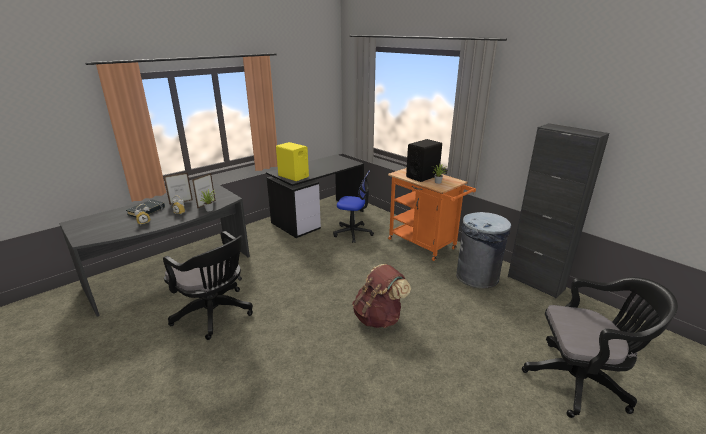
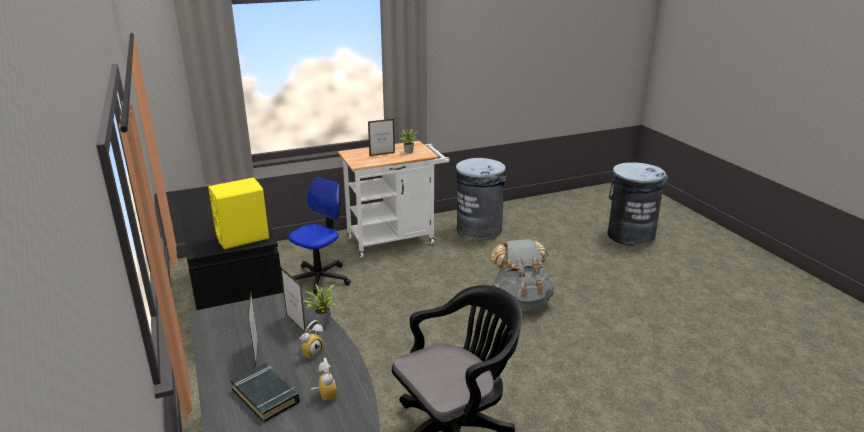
camera: 70 degrees left, 0 degrees up
(379, 317) = (520, 302): brown backpack -> grey backpack
(422, 176) = (382, 154): black speaker -> picture frame
(425, 245) = (396, 239): orange cart -> white cart
(535, 282) = (504, 208): black cabinet -> none
(581, 381) = (630, 235): black office chair -> grey trash can

